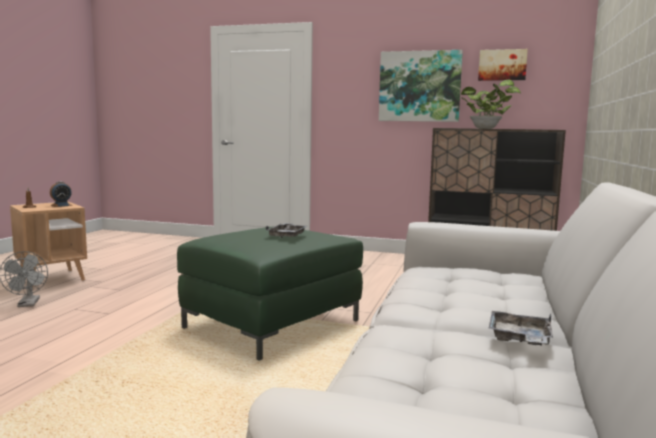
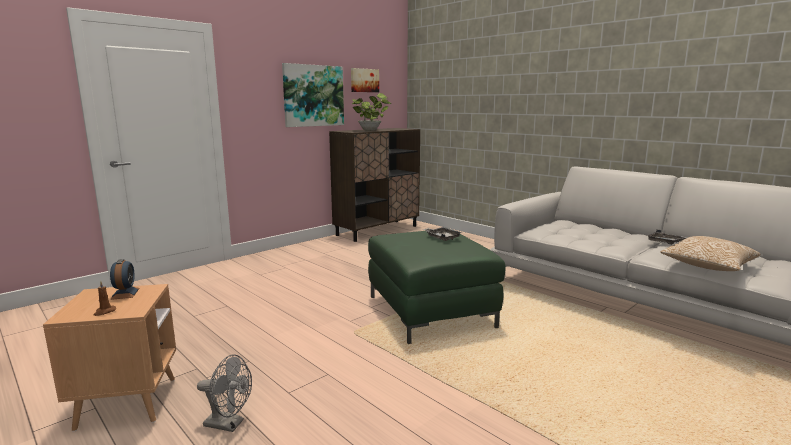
camera: 60 degrees left, 5 degrees up
(390, 373) = (707, 266): none -> pillow

